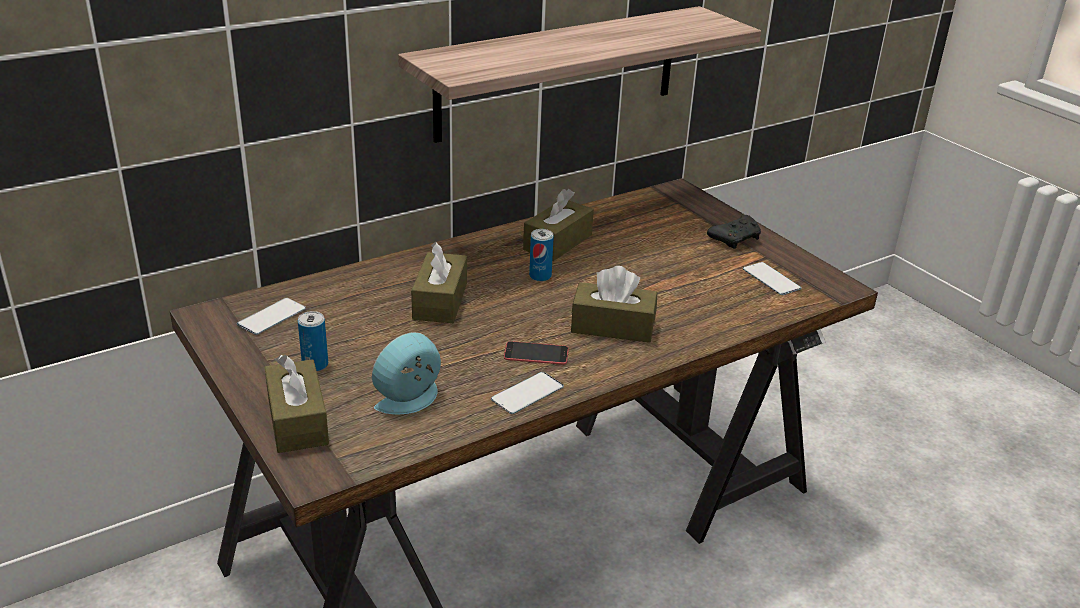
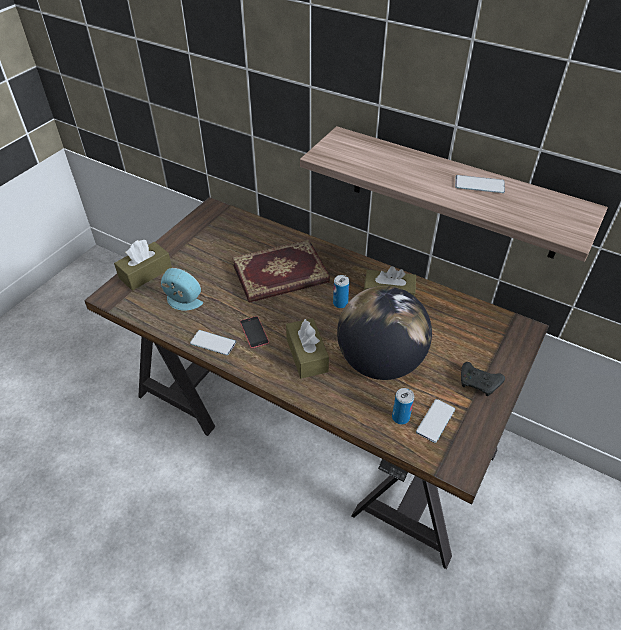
camera: 65 degrees right, 15 degrees up
(272, 317) = (224, 227): phone -> phone (479, 184)
(315, 365) = (193, 258): can -> can (400, 417)
(440, 301) = (281, 275): brown tissue box -> book
(662, 282) = (380, 362): none -> globe

